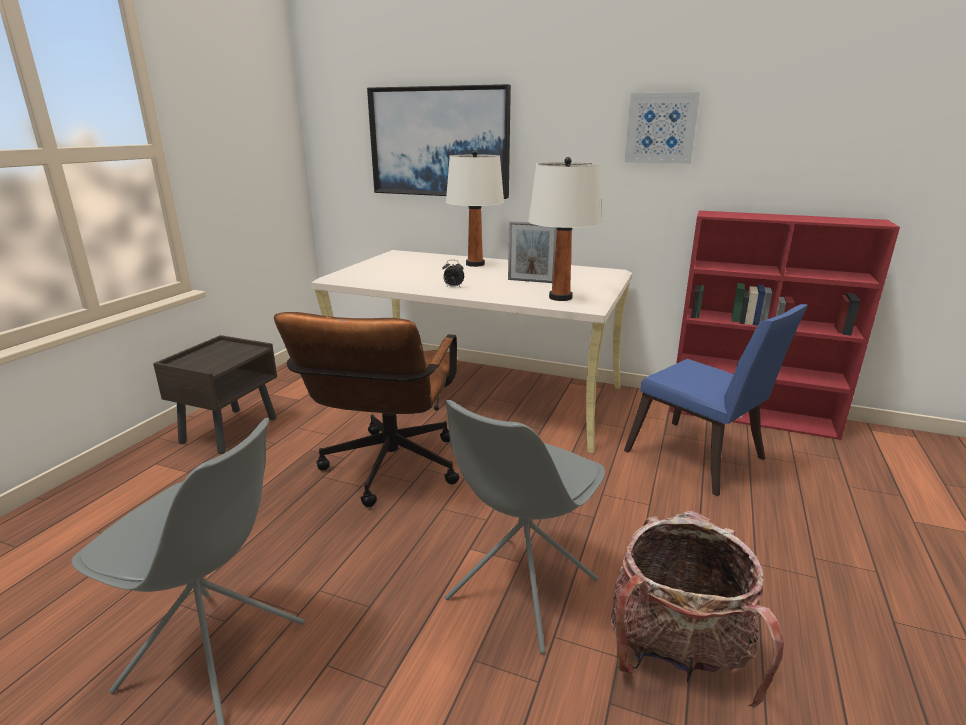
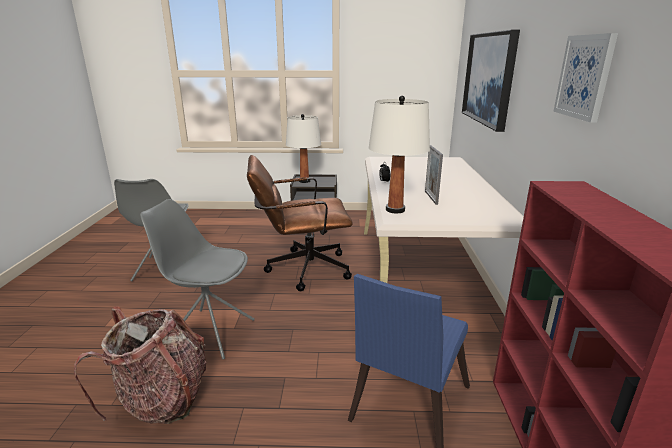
camera: 70 degrees right, 0 degrees up
(475, 264) = (455, 178): white table lamp -> white table lamp (304, 181)

